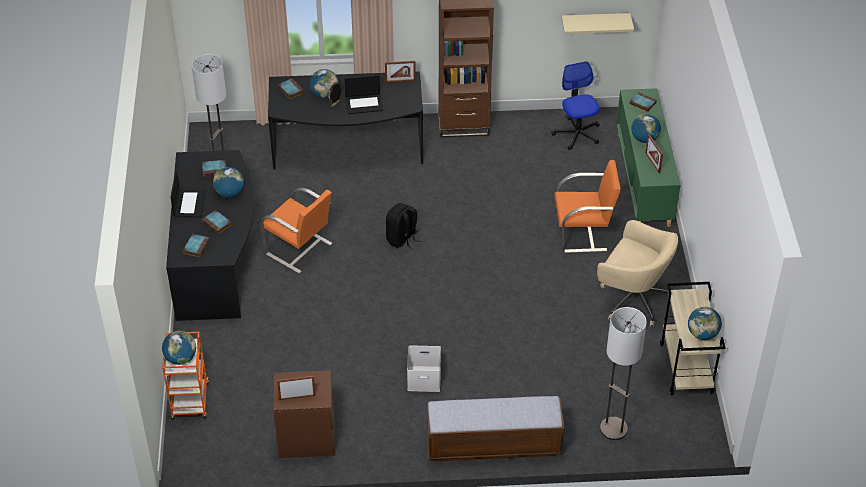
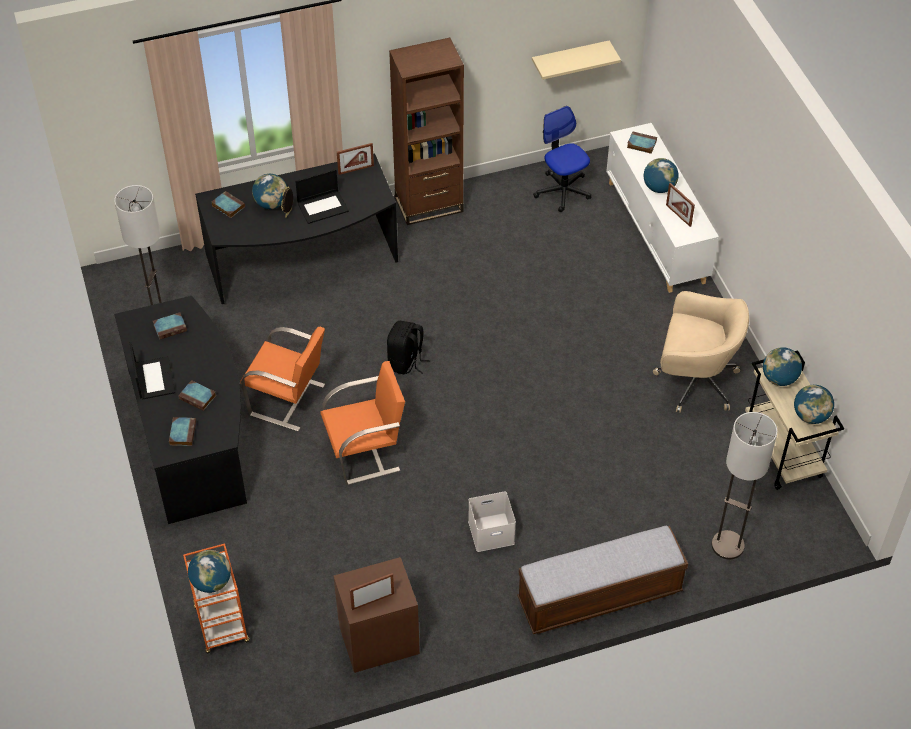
camera: 15 degrees left, 5 degrees up
(229, 193) = (199, 354): globe -> globe (779, 378)
(583, 234) = (611, 312): orange chair -> orange chair (365, 453)
(643, 179) = (656, 232): green cabinet -> white cabinet

